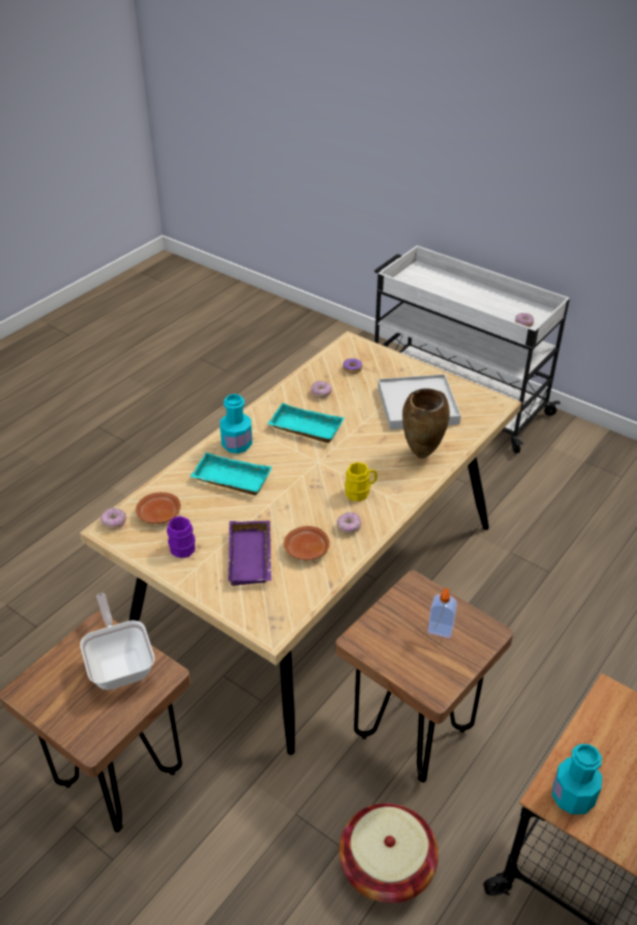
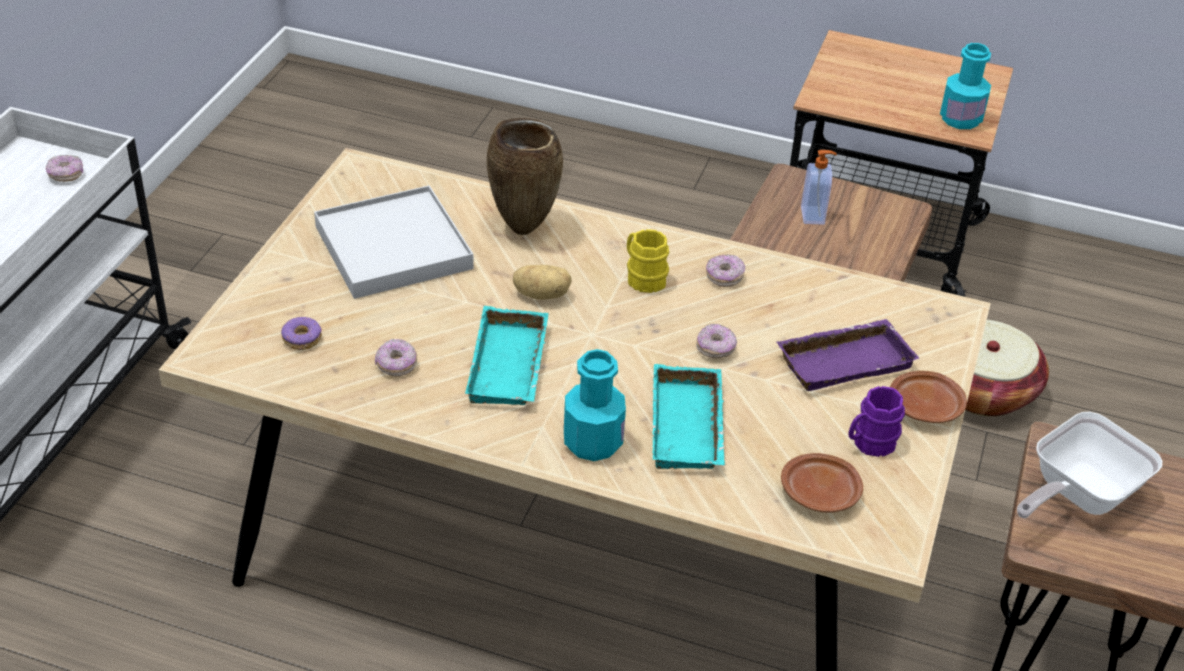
camera: 110 degrees left, 0 degrees up
(114, 522) = (874, 546): donut -> donut (715, 349)
(306, 550) = (794, 310): brown plate -> brown plate (926, 407)
(358, 450) = (542, 294): none -> potato

